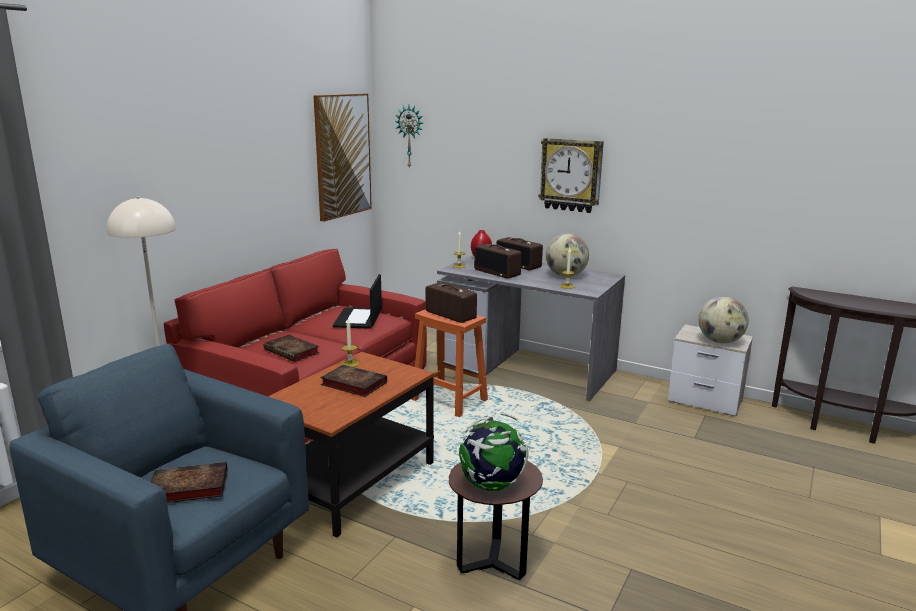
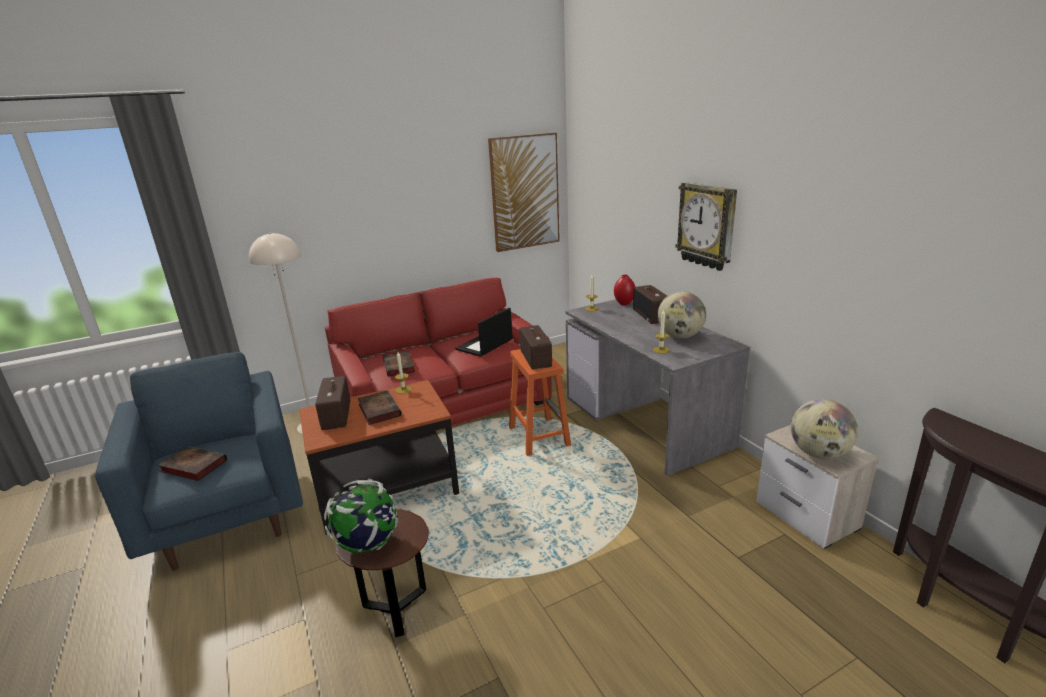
camera: 35 degrees right, 5 degrees up
(410, 136) = (589, 174): wall clock -> none
(497, 272) = (616, 321): radio -> radio (337, 415)

